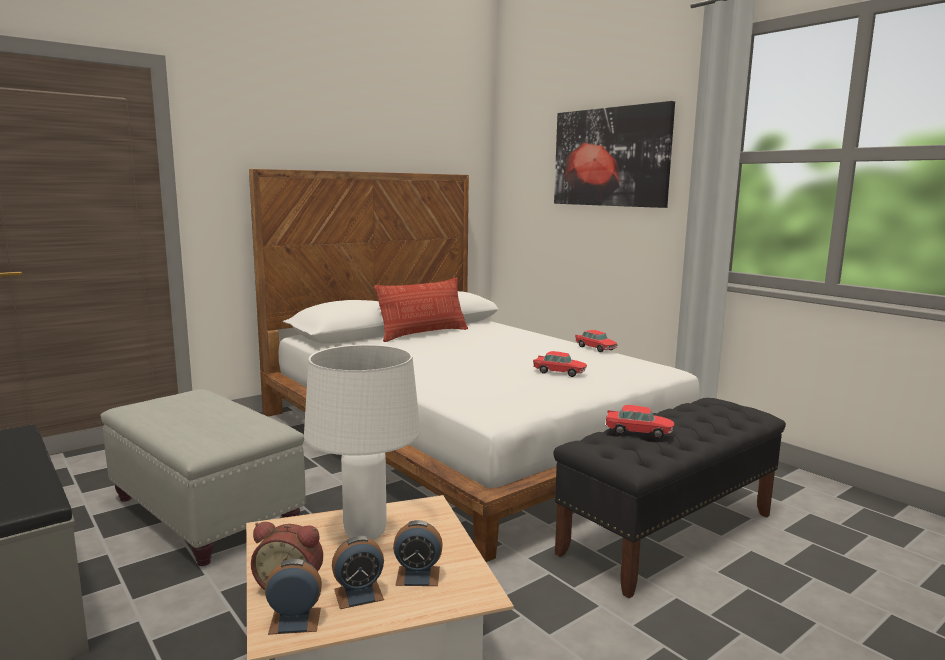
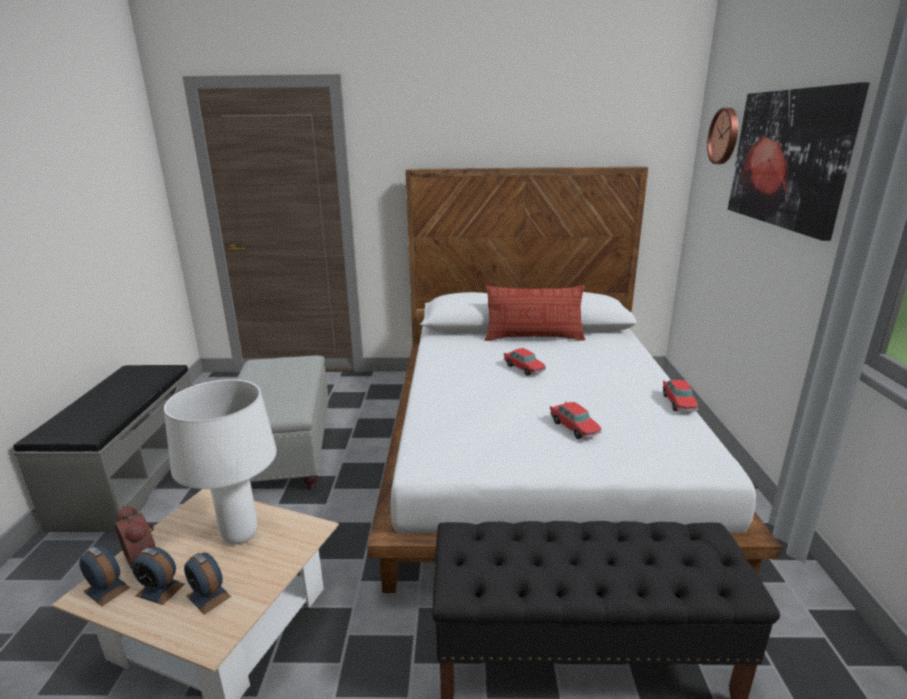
camera: 40 degrees right, 10 degrees up
(533, 147) = (725, 136): none -> wall clock
(638, 432) = (531, 543): toy car -> toy car (524, 368)

